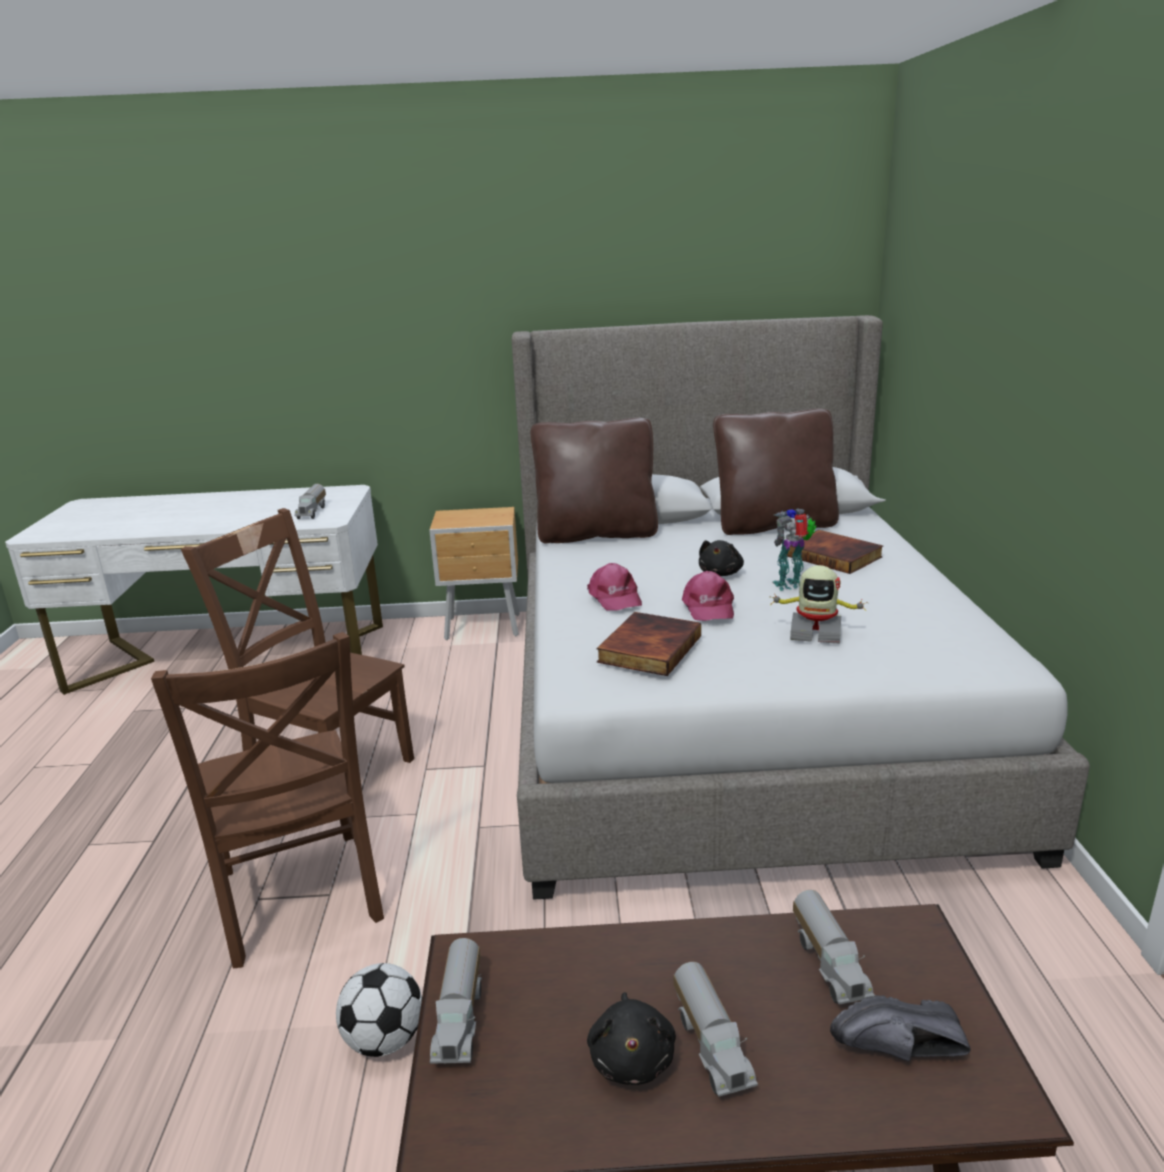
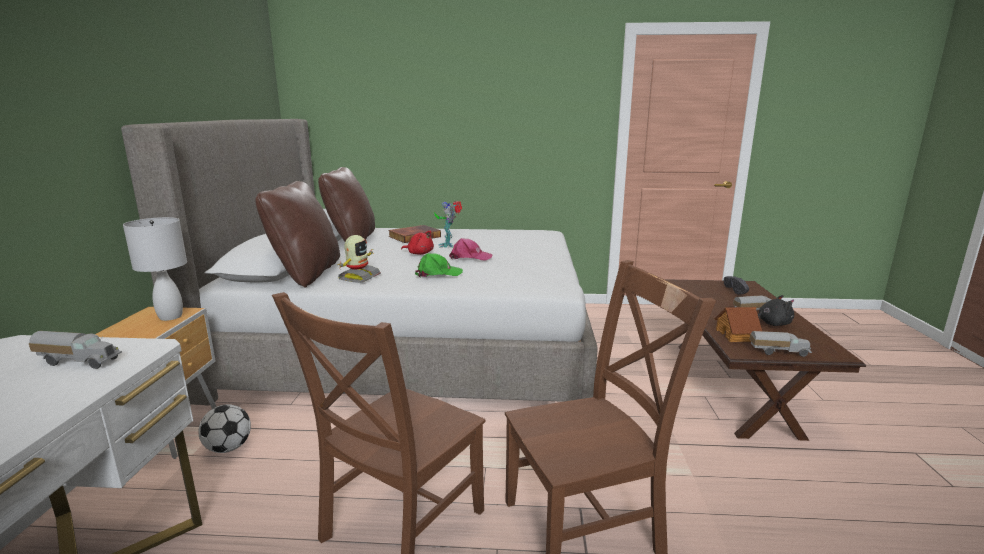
camera: 85 degrees left, 5 degrees down
(384, 1039) = (703, 470): football -> football (228, 448)
(487, 520) = (171, 316): none -> white table lamp
(549, 969) = (737, 335): none -> toy house
(614, 597) = (438, 273): pink cap -> green cap
(648, 648) = (519, 269): book -> none
(721, 573) = (419, 253): black plush toy -> red plush toy
(815, 632) = (507, 247): toy robot -> toy robot (358, 277)
(830, 964) = (704, 294): toy truck -> none

